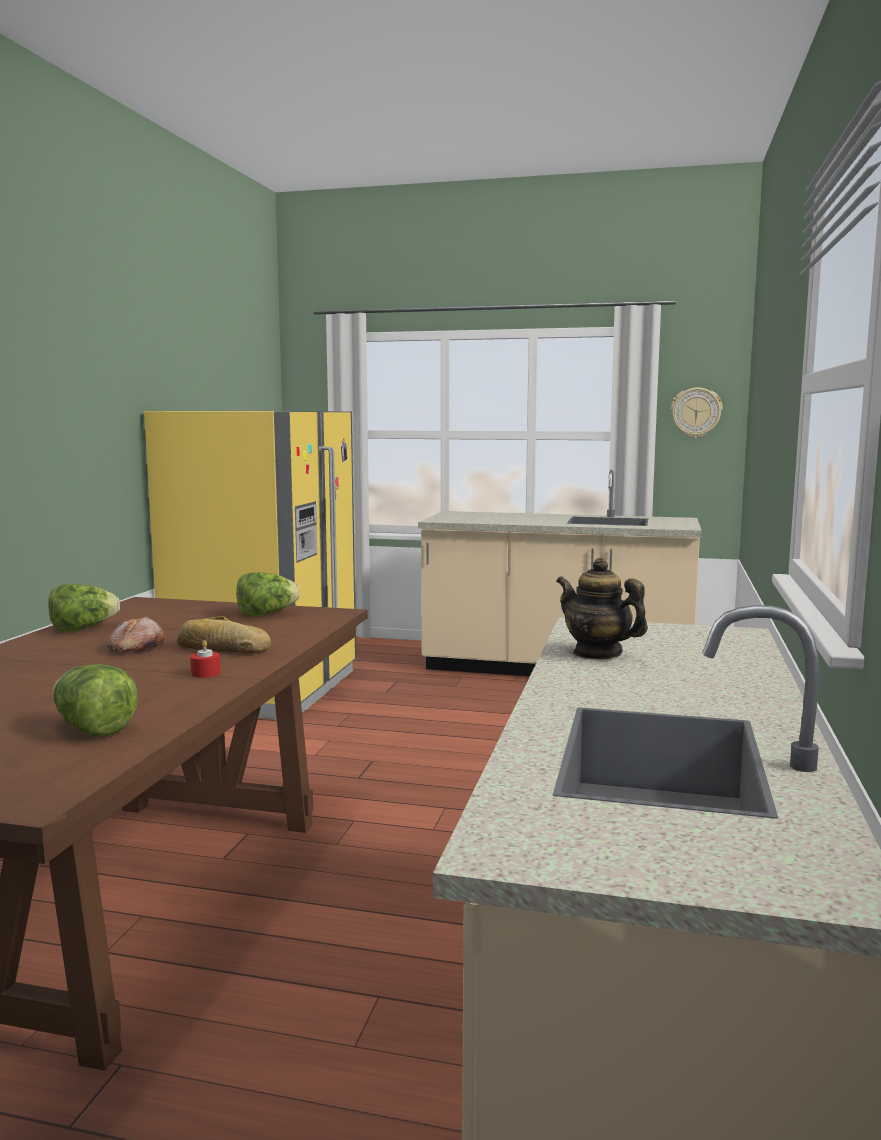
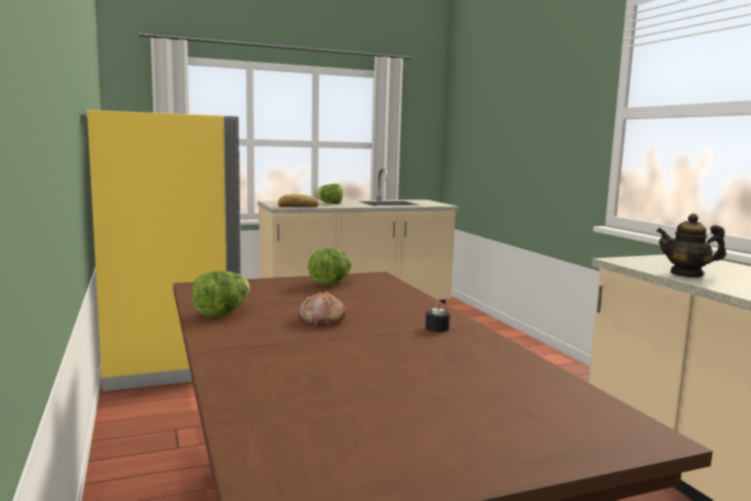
camera: 35 degrees left, 0 degrees up
(93, 729) = (505, 381): lettuce -> lettuce (329, 203)
(205, 673) = (437, 328): red candle -> black candle
(222, 648) = (386, 310): bread -> bread (298, 206)
(696, 412) = (419, 131): wall clock -> none

